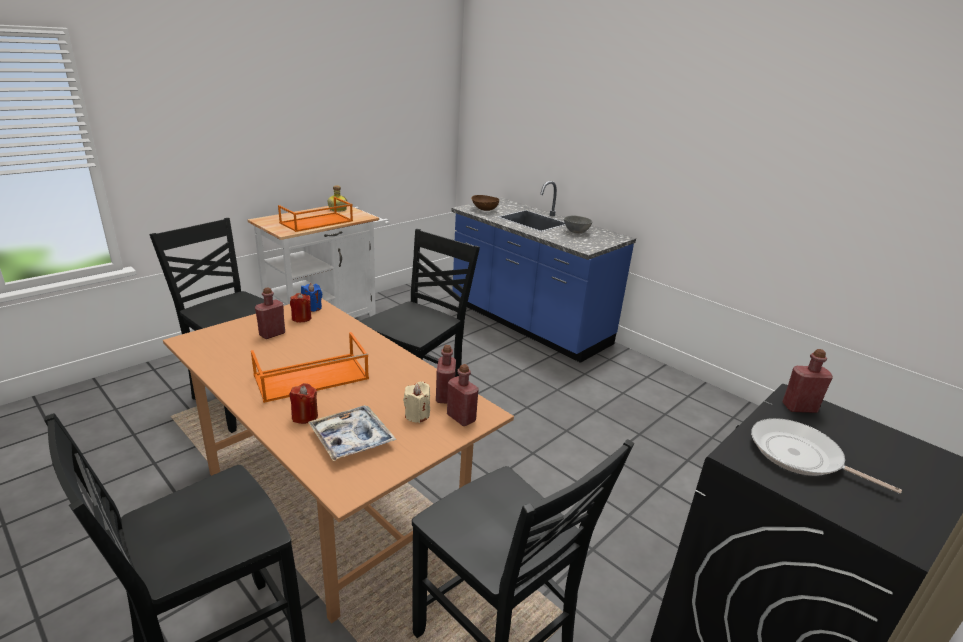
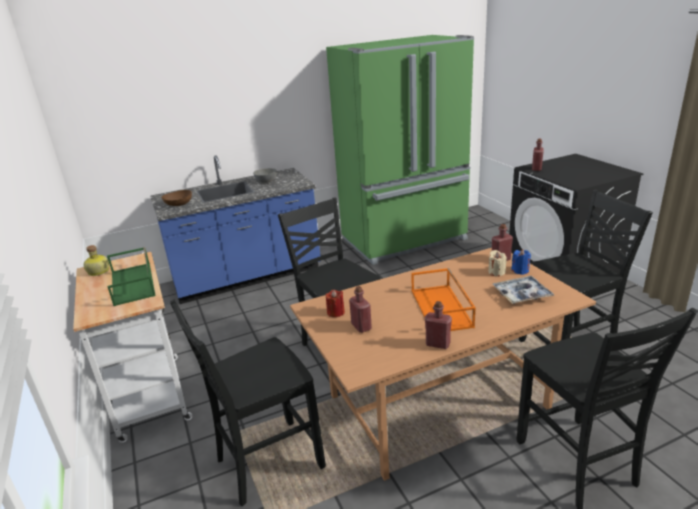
camera: 65 degrees left, 0 degrees up
(305, 416) = (494, 311): red candle -> none
(312, 308) = (316, 307): blue candle -> blue candle (520, 270)
(316, 222) = (134, 284): orange tray -> green tray
(445, 396) = (476, 262): red bottle -> red bottle (438, 344)
(716, 420) = (405, 240): none -> green fridge
(800, 456) = (574, 176): frying pan -> none

